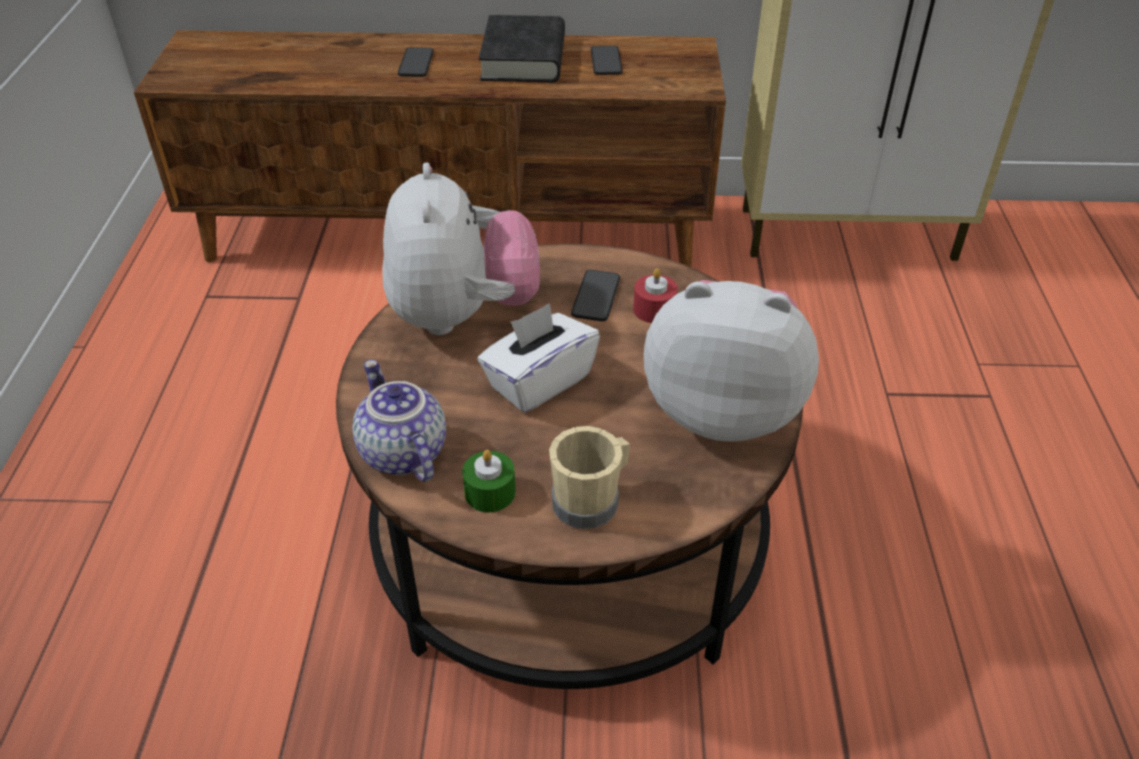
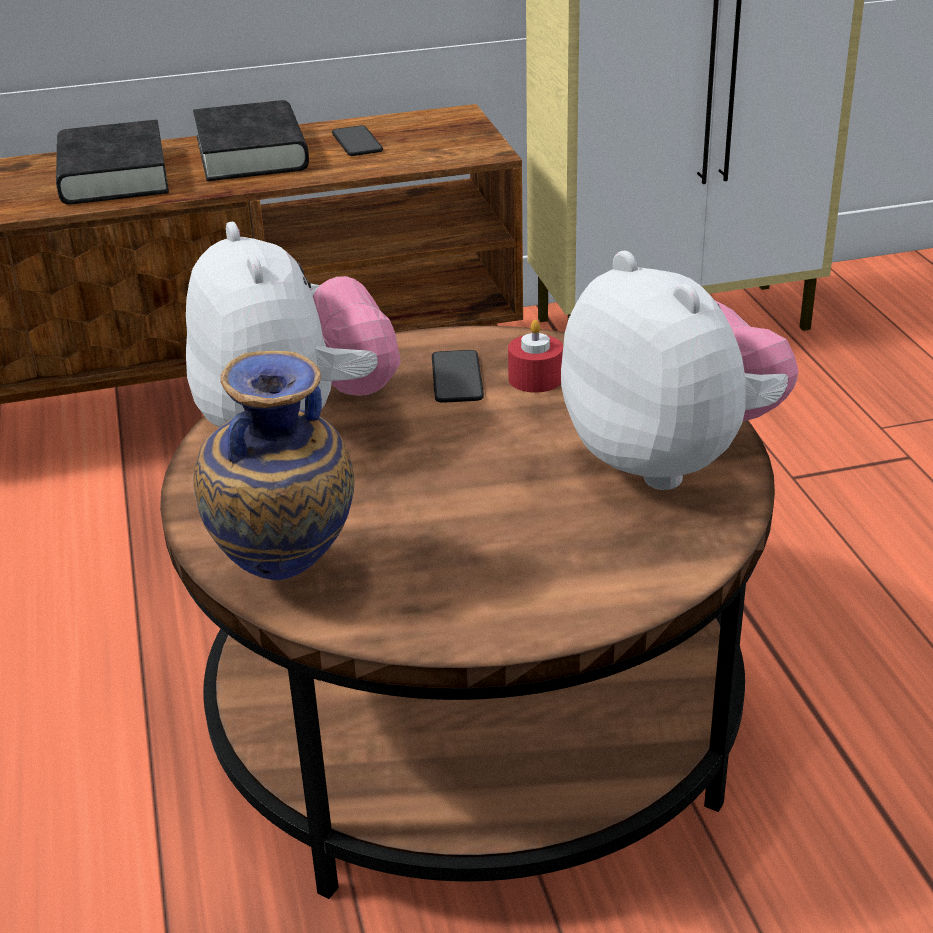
camera: 15 degrees left, 10 degrees down
(401, 453) = (287, 582): teapot -> vase
(416, 63) = (113, 176): phone -> black book
(490, 492) = (426, 599): green candle -> none
(539, 381) = (430, 474): white tissue box -> none
(591, 499) = (559, 580): beige mug -> none
(723, 409) = (671, 459): plush toy -> plush toy turned 60 degrees clockwise

